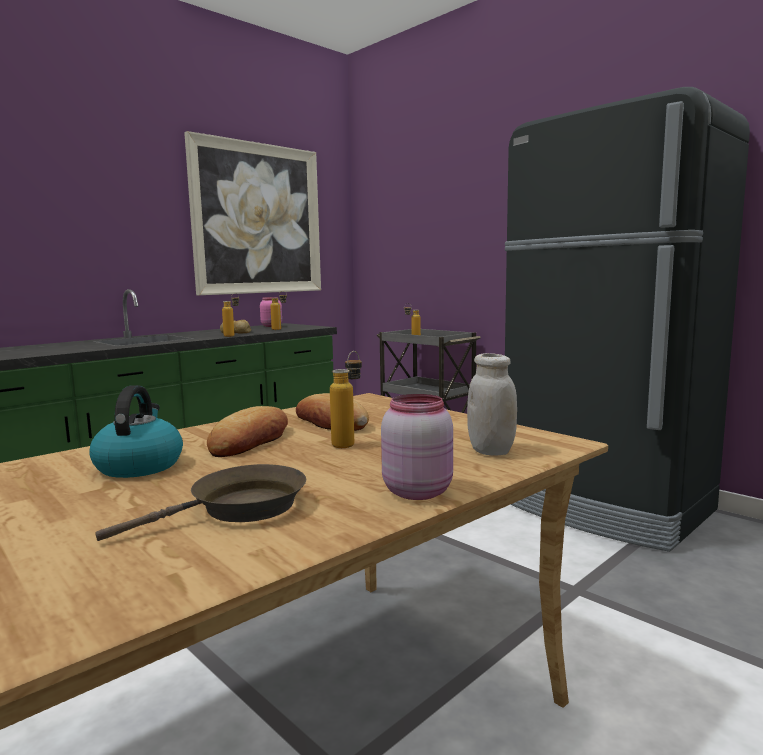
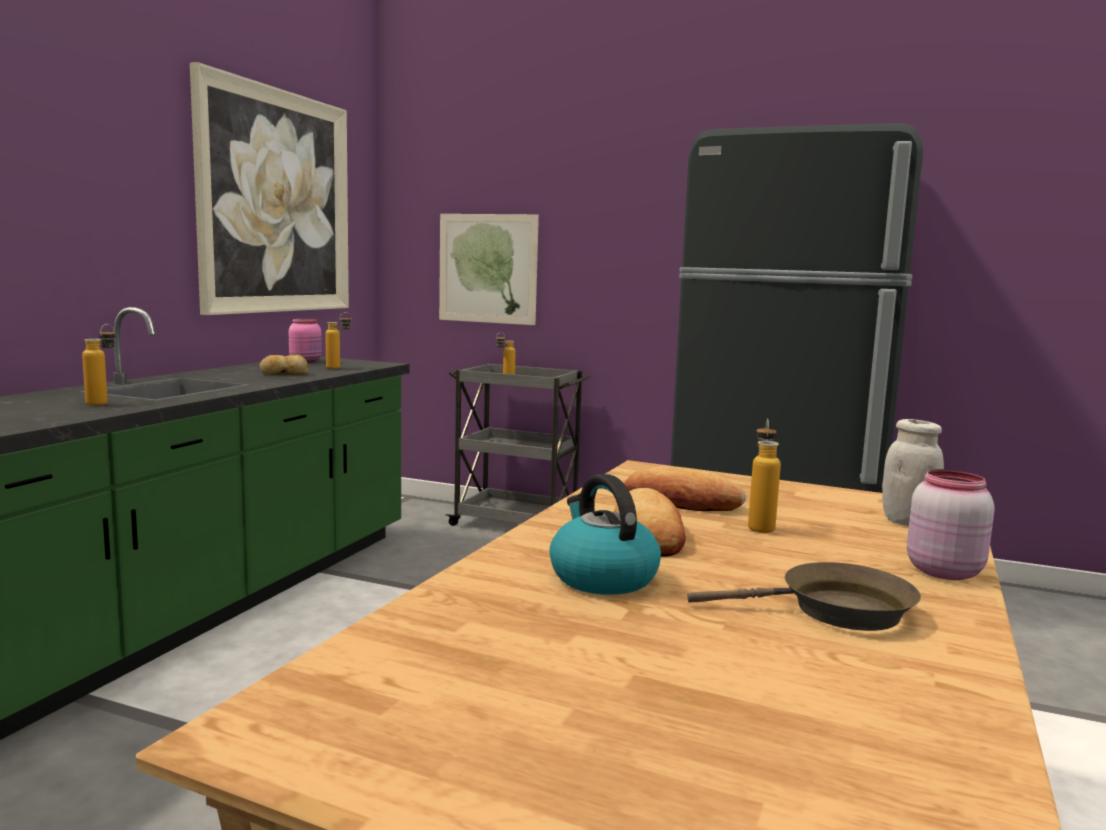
camera: 25 degrees left, 0 degrees up
(233, 336) = (299, 379): bottle -> bottle (103, 403)
(240, 508) = (835, 611): brown frying pan -> brown frying pan turned 60 degrees clockwise
(415, 257) = (487, 268): none -> picture

